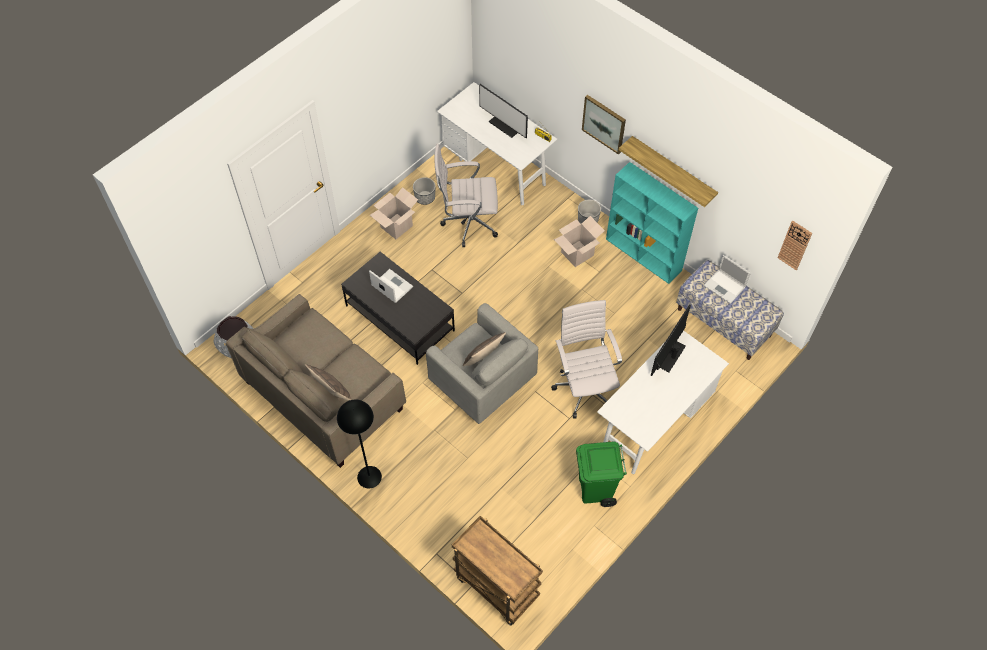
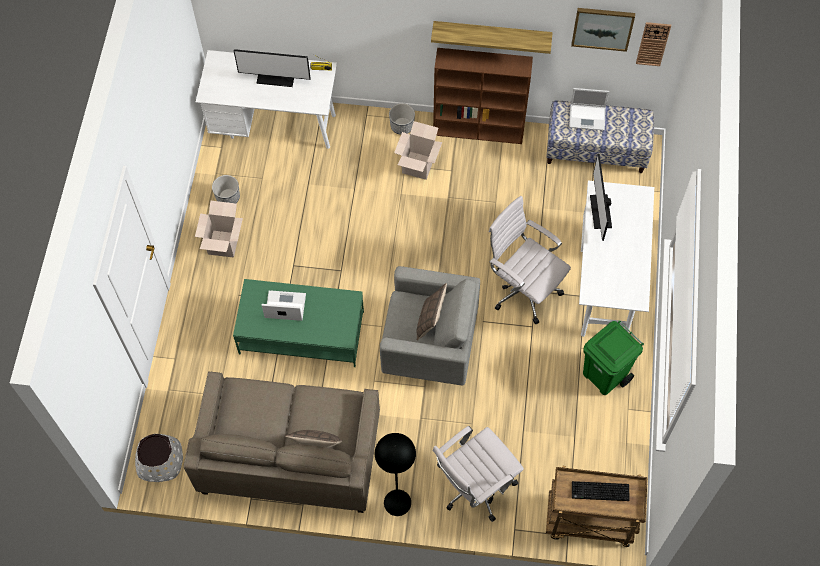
camera: 35 degrees left, 5 degrees up
(399, 318) = (301, 333): black coffee table -> green coffee table
(467, 223) = (291, 198): white office chair -> white office chair (474, 488)
(498, 557) = (599, 492): none -> keyboard
(604, 123) = (394, 23): picture -> picture (602, 28)
(644, 255) = (479, 129): turquoise bookcase -> brown bookcase

